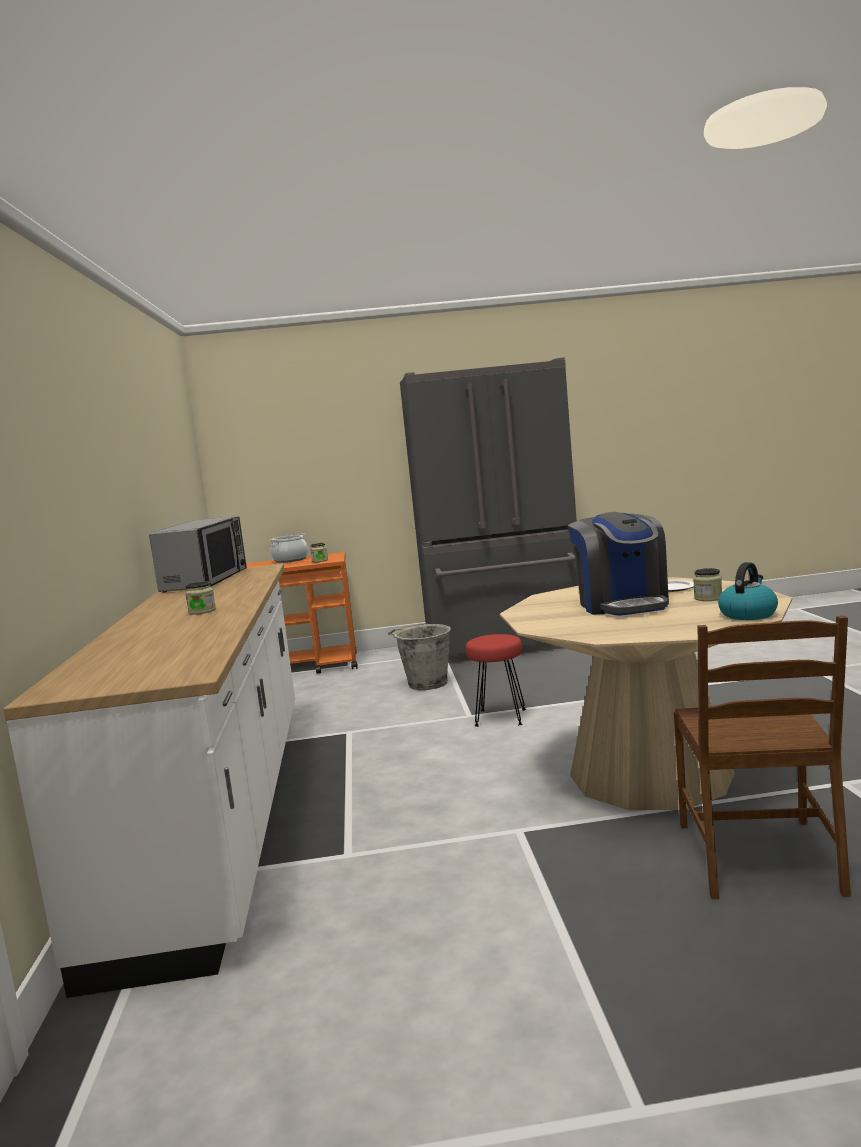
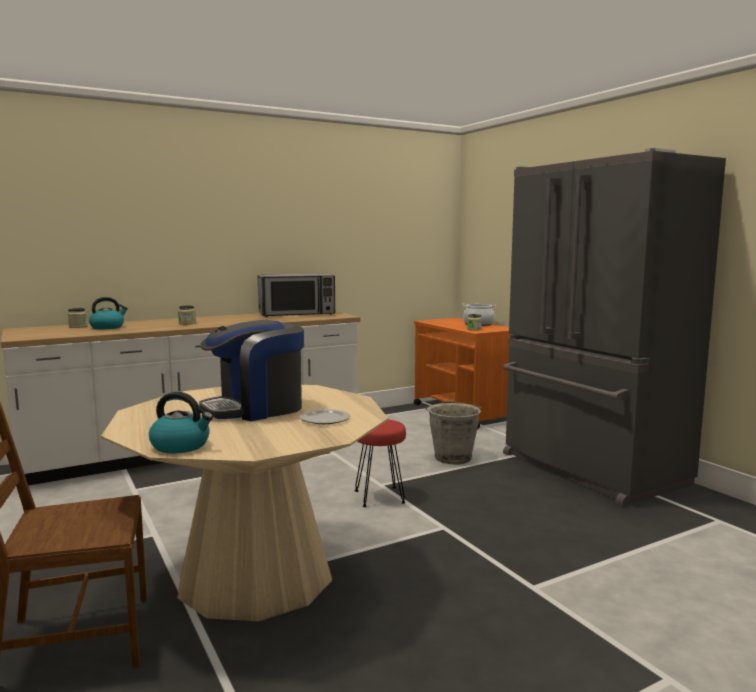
camera: 65 degrees right, 0 degrees up
(159, 642) = (108, 327): none -> kettle
(708, 598) = (266, 432): jar -> jar (78, 327)

